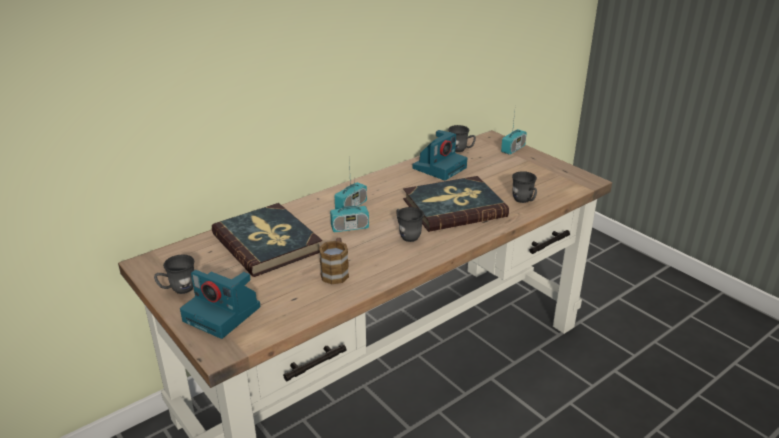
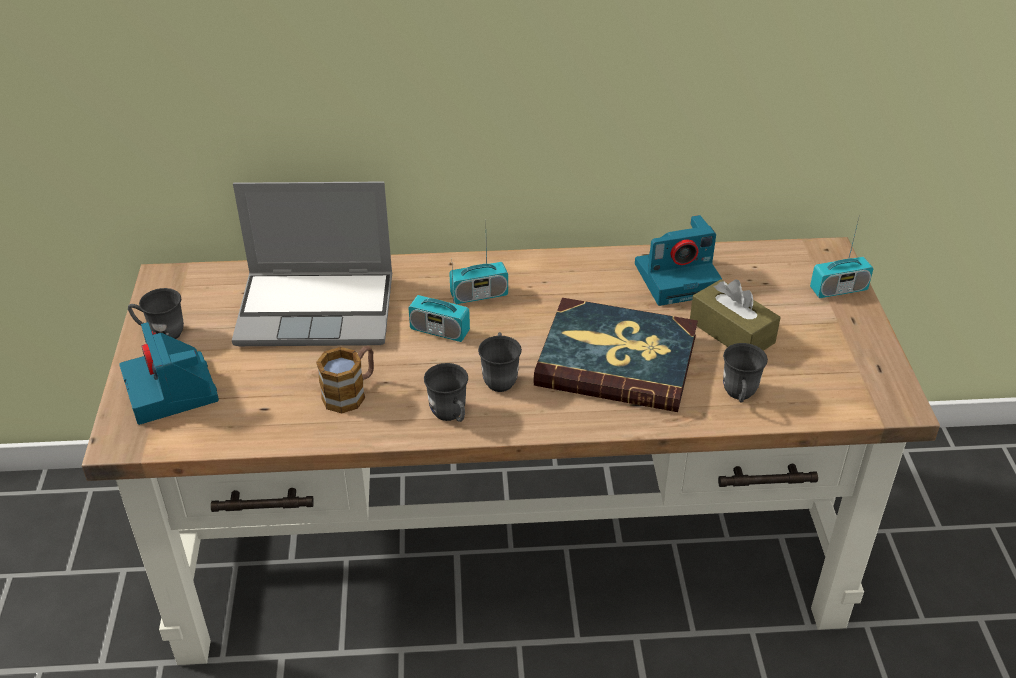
camera: 35 degrees right, 10 degrees up
(267, 243) = (318, 309): book -> laptop
(461, 150) = (749, 258): grey mug -> grey mug (451, 416)
(490, 179) = (731, 332): none -> brown tissue box

